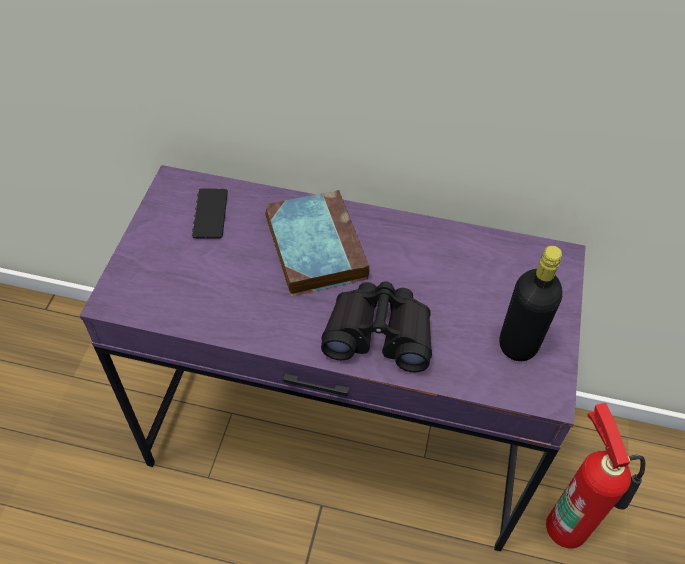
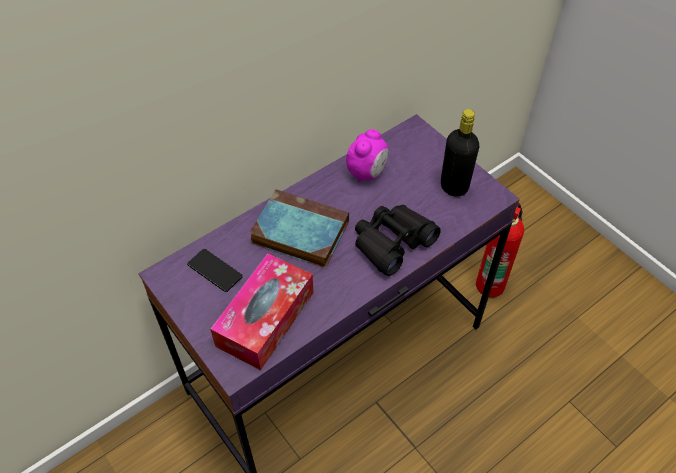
camera: 50 degrees left, 0 degrees up
(187, 287) = (265, 319): none -> tissue box
(451, 253) = (367, 172): none -> alarm clock

